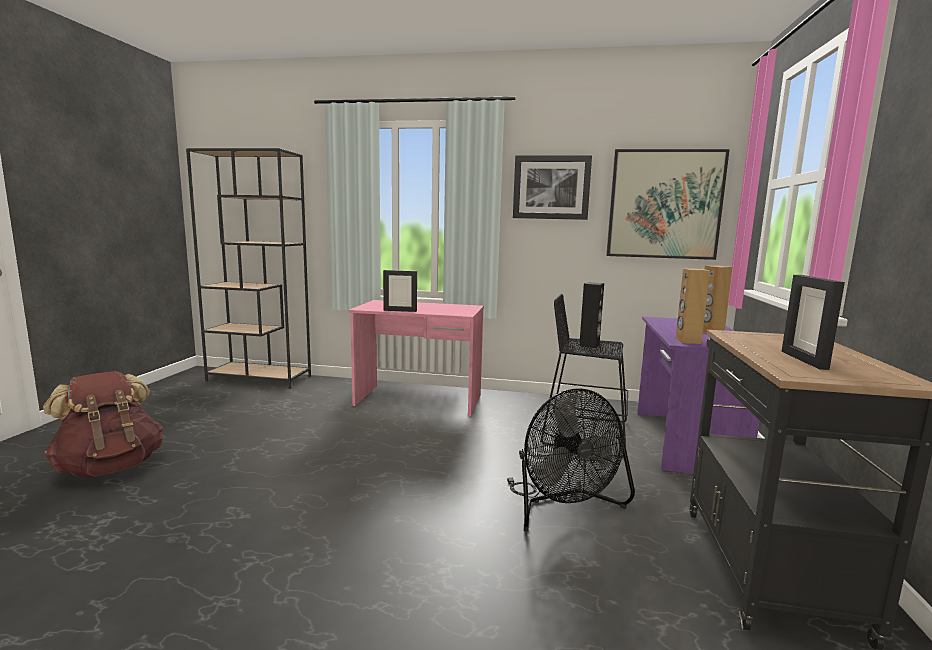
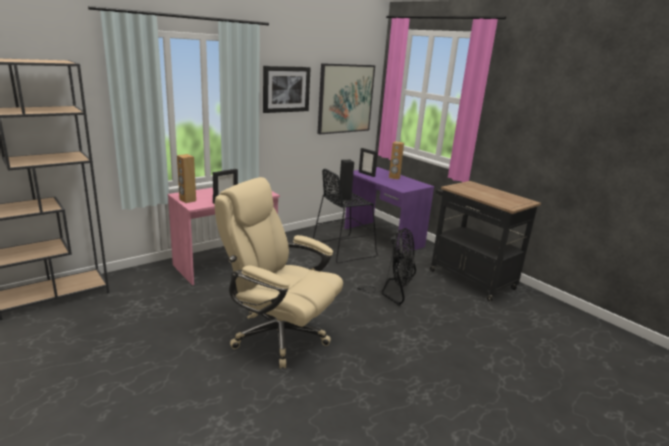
camera: 50 degrees left, 10 degrees up
(110, 467) = (128, 406): brown backpack -> none
(314, 481) = (280, 336): none -> beige office chair
(687, 341) = (402, 187): brown speaker -> brown speaker (187, 200)
(805, 360) = (497, 198): picture frame -> picture frame (367, 174)

